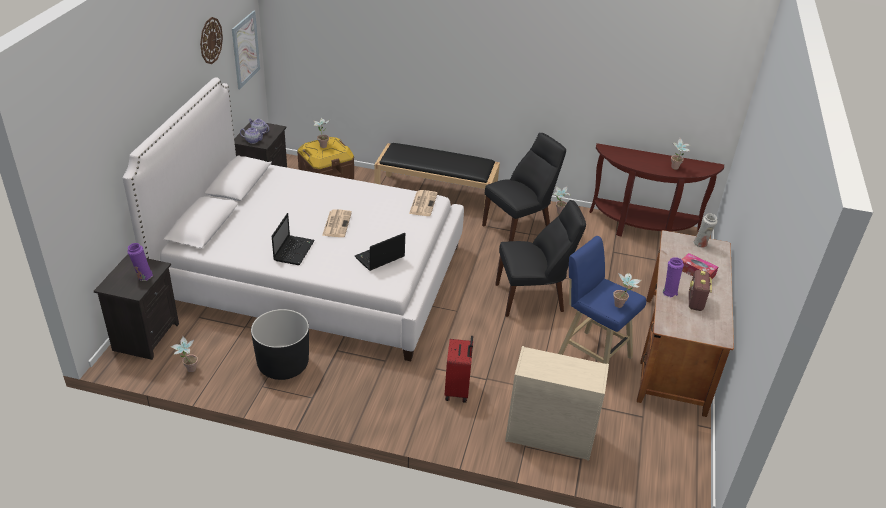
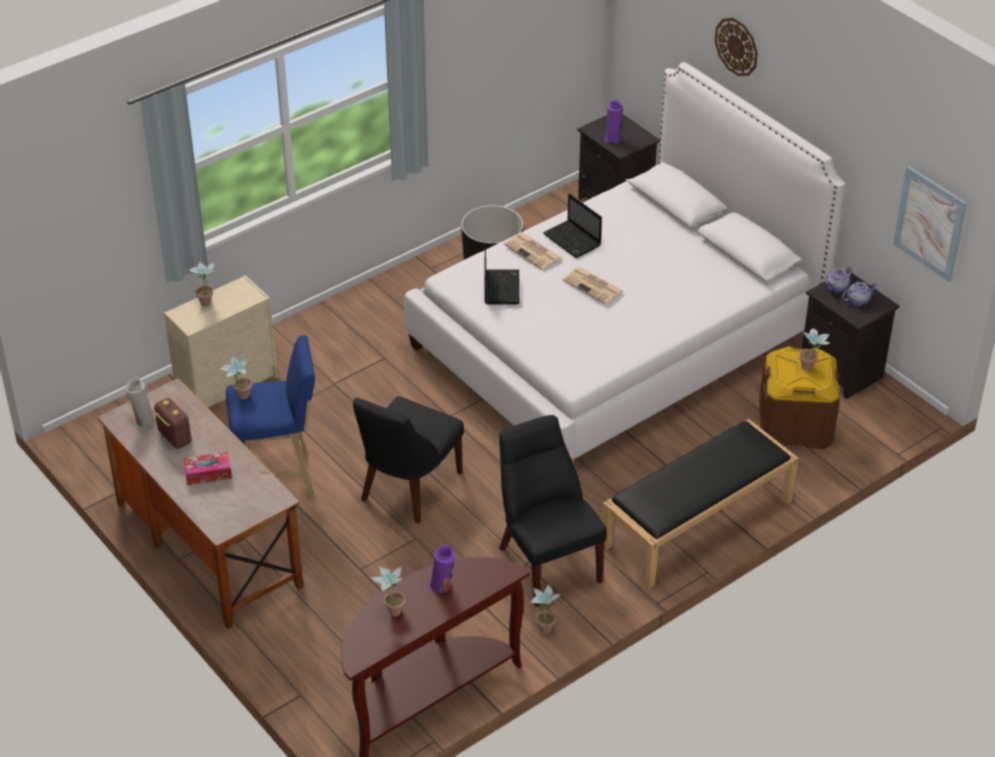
camera: 130 degrees right, 5 degrees up
(188, 369) = (543, 214): potted plant -> potted plant (207, 300)
(210, 40) = (862, 129): wall clock -> wall clock (736, 46)
(423, 203) = (573, 368): newspaper -> newspaper (533, 252)
(458, 390) = (341, 357): red suitcase -> none
(519, 228) = (547, 561): black chair -> black chair turned 150 degrees clockwise
(669, 292) = (209, 428): purple vase -> purple vase (442, 586)
(701, 244) = (240, 515): white vase -> white vase (143, 420)

